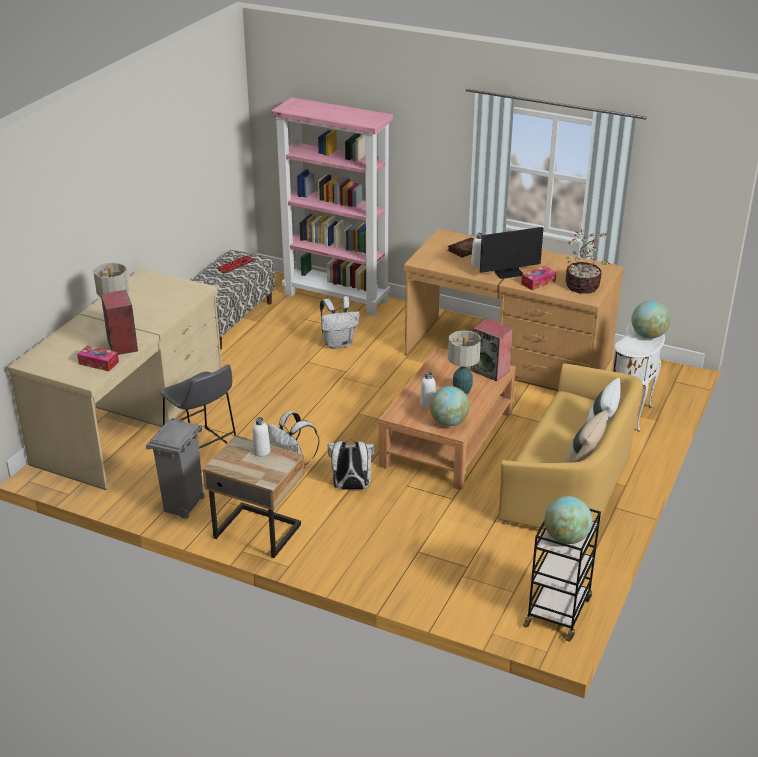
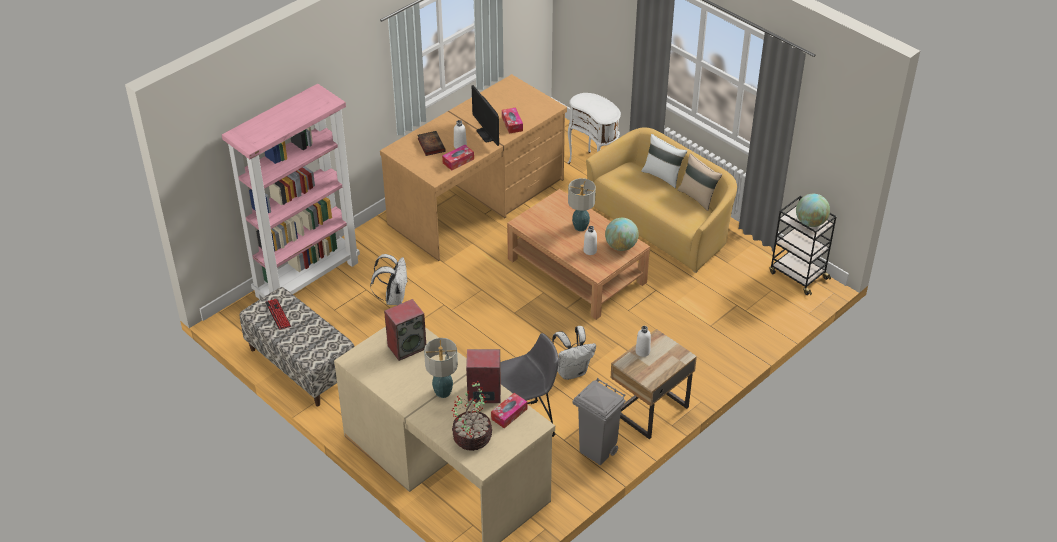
camera: 70 degrees left, 10 degrees up
(351, 487) = (616, 342): white backpack -> none
(453, 267) = (458, 161): none -> tissue box
(491, 370) = (559, 203): speaker -> speaker (407, 346)
(509, 273) = (487, 134): monitor -> monitor turned 150 degrees clockwise
(583, 286) = (532, 103): potted plant -> potted plant (473, 437)
(648, 335) = (595, 102): globe -> none

